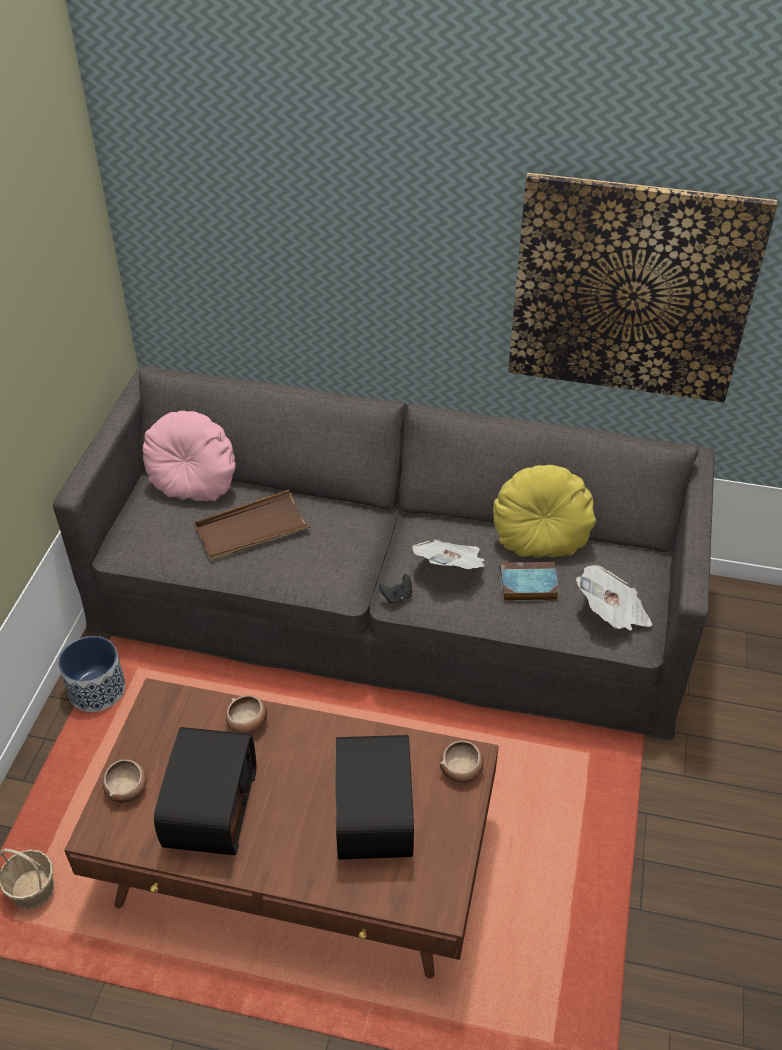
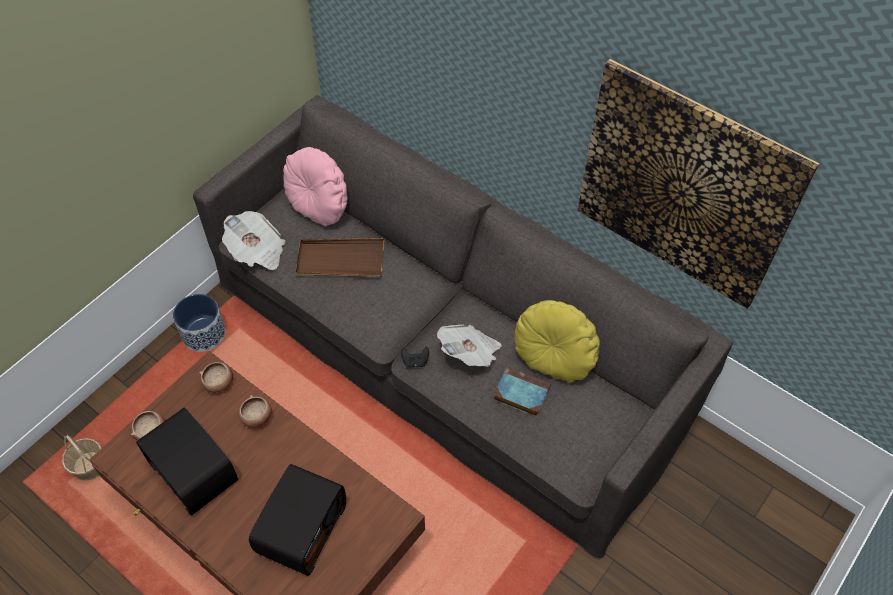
camera: 25 degrees right, 10 degrees up
(209, 807) = (195, 471): radio -> radio turned 105 degrees clockwise
(462, 769) = (385, 523): bowl -> bowl (219, 382)
(612, 613) = (574, 446): newspaper -> newspaper (257, 251)

